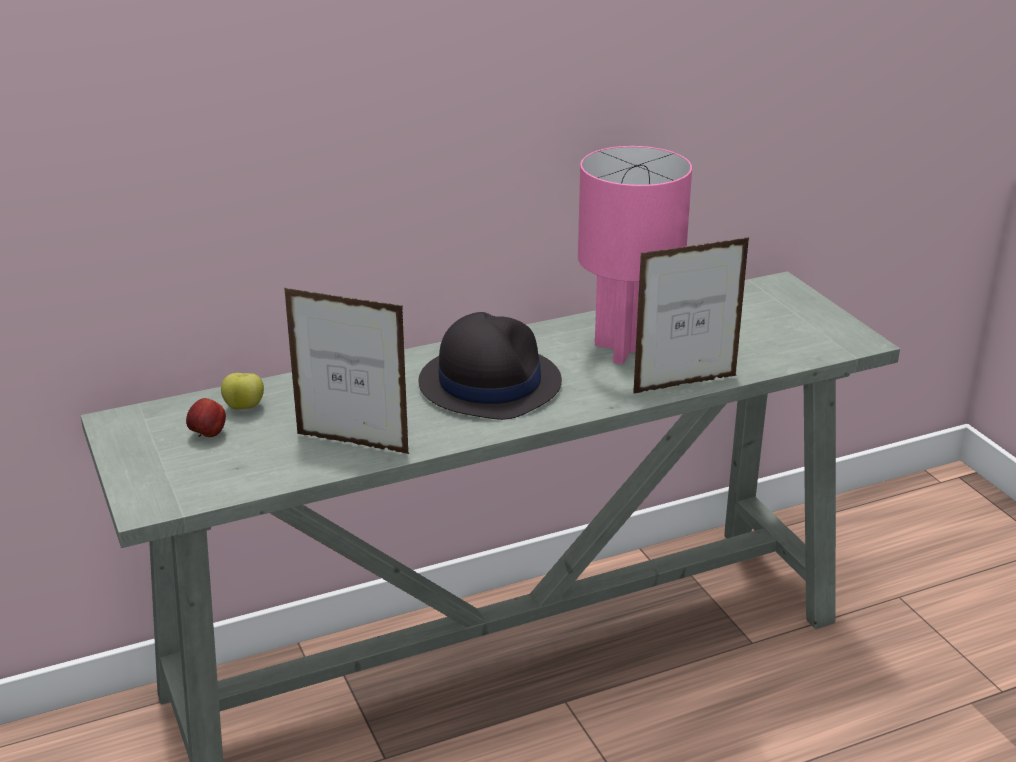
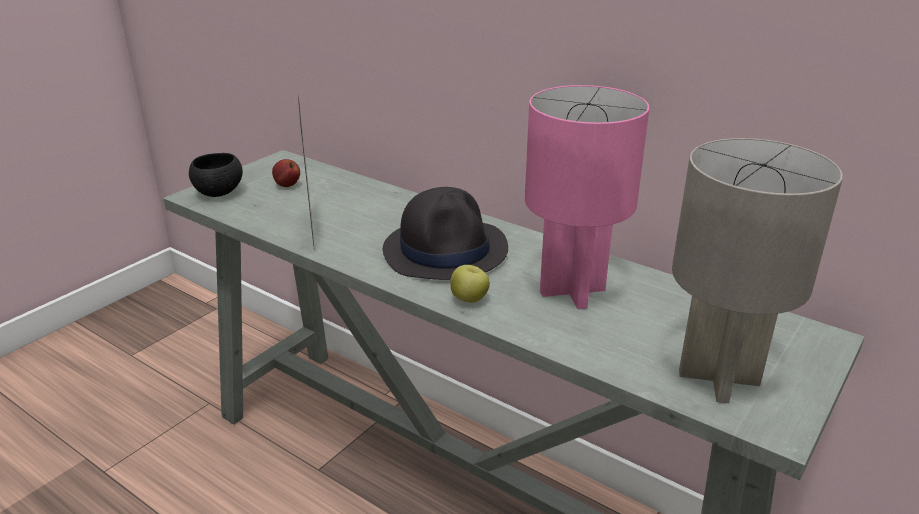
camera: 60 degrees right, 0 degrees up
(164, 486) = (219, 193): none -> black bowl
(244, 407) = (328, 184): apple -> apple (469, 299)
(685, 384) = (542, 338): picture frame -> none
(794, 338) = (717, 378): none -> grey table lamp

